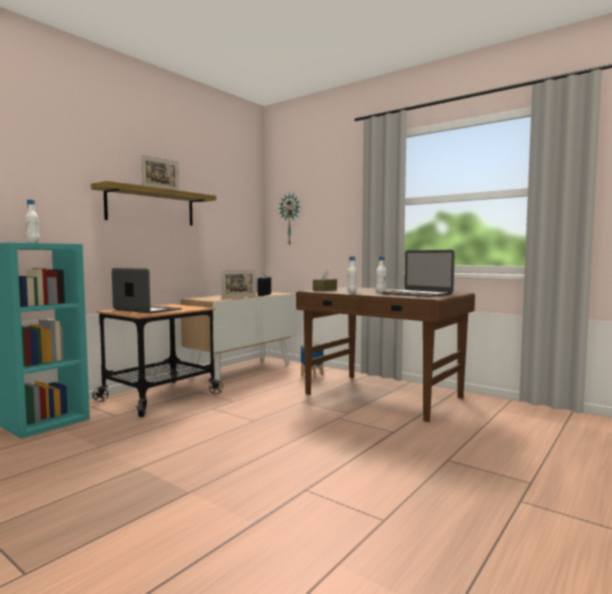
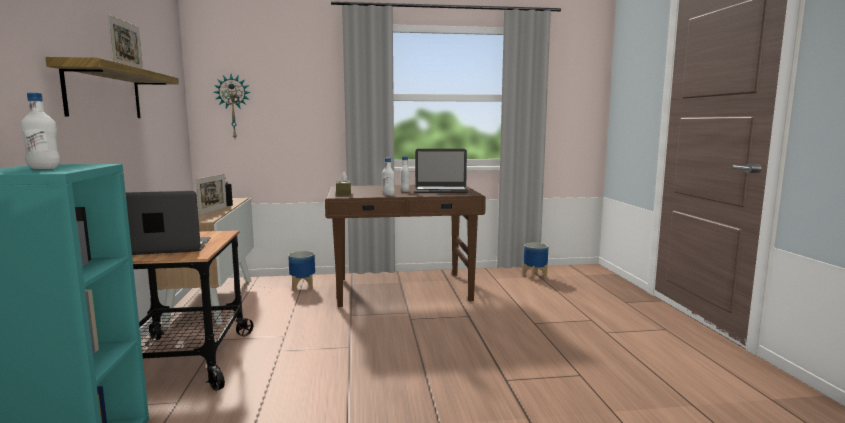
camera: 45 degrees left, 5 degrees up
(559, 421) = (535, 276): none -> planter

